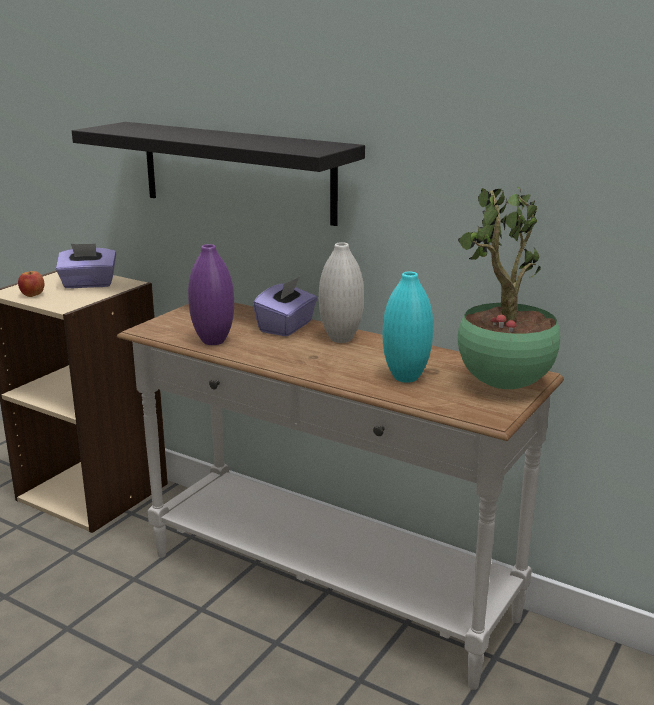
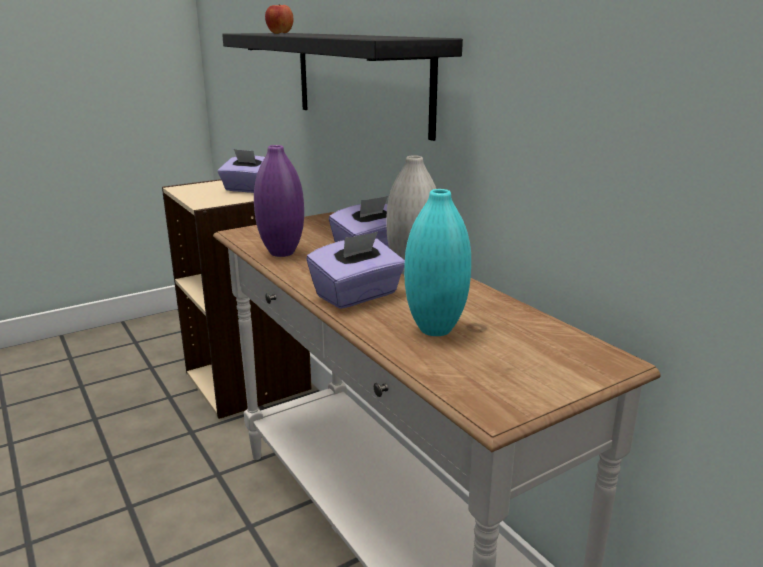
camera: 25 degrees right, 0 degrees up
(32, 295) = (194, 192): apple -> apple (280, 33)
(322, 364) = (357, 295): none -> purple tissue box
(503, 385) = (553, 366): potted plant -> none

